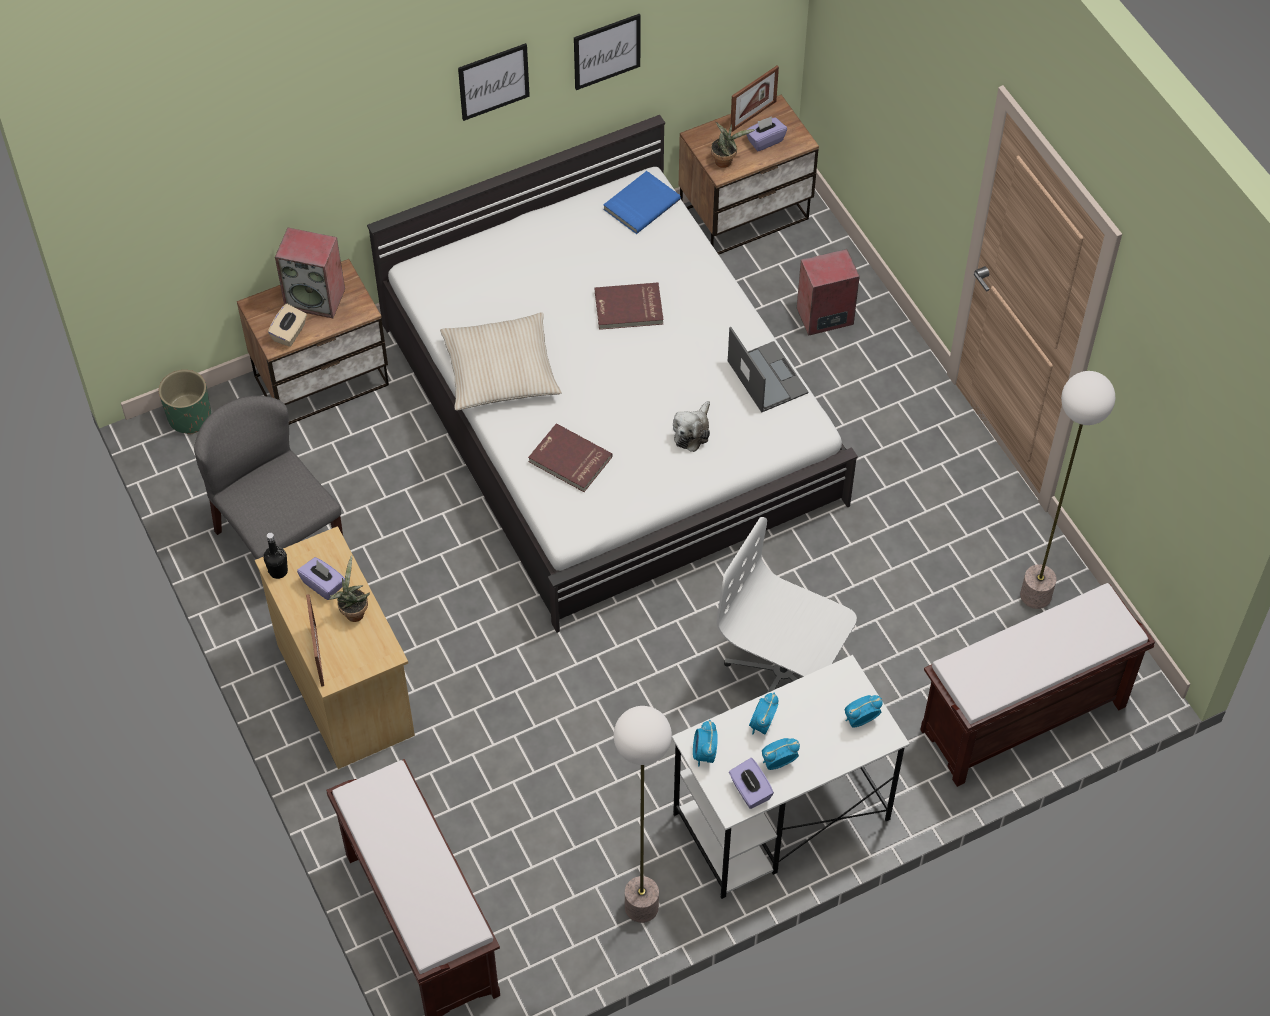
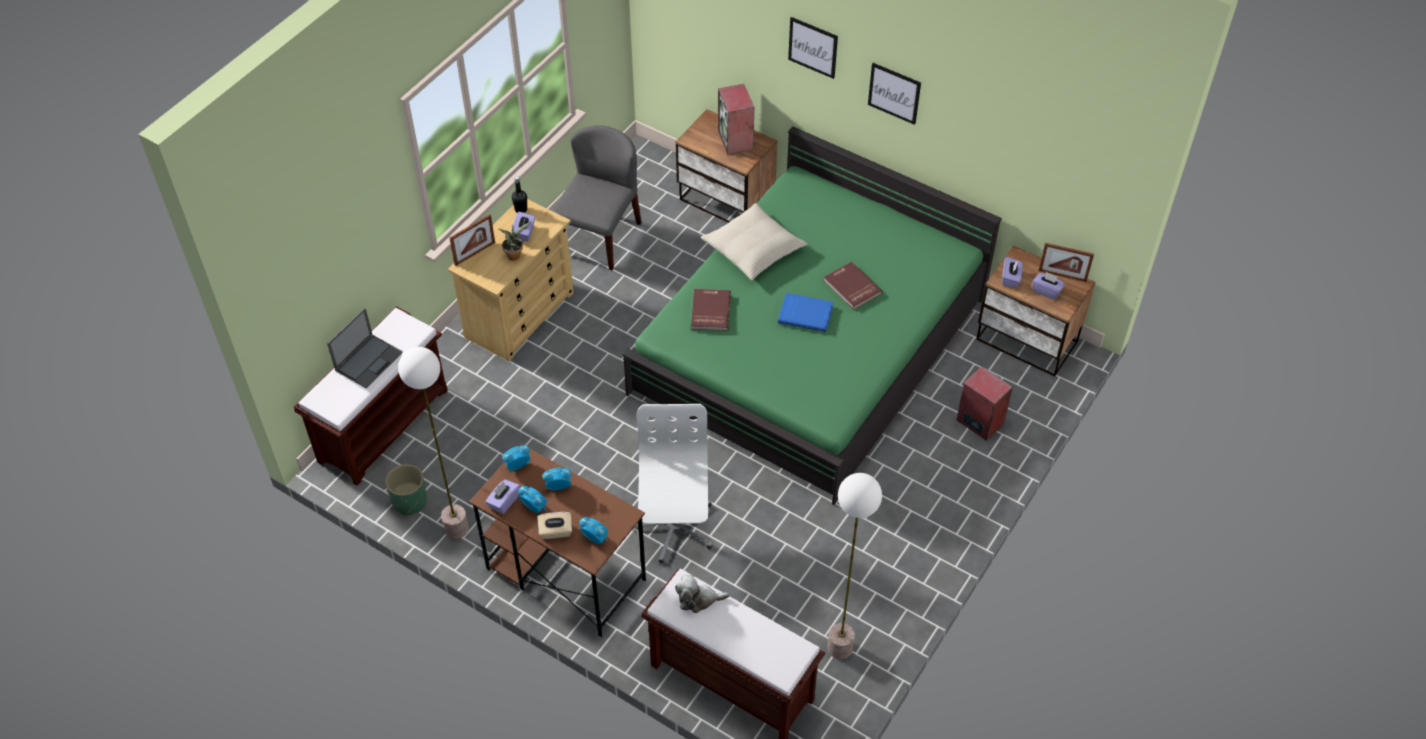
camera: 60 degrees right, 5 degrees down
(189, 417) = (656, 158): green planter -> green planter (410, 501)
(289, 333) = (701, 141): beige tissue box -> beige tissue box (556, 531)
(606, 51) = (975, 137): picture -> picture (813, 47)
(609, 411) = (810, 344): white bed -> green bed
(640, 204) = (941, 255): blue book -> blue book (805, 313)
(692, 432) = (779, 363): plush toy -> plush toy (698, 599)
(725, 161) = (1010, 278): potted plant -> purple tissue box
(766, 376) = (854, 381): laptop -> laptop (369, 360)
(780, 817) = (564, 573): white desk -> brown desk

